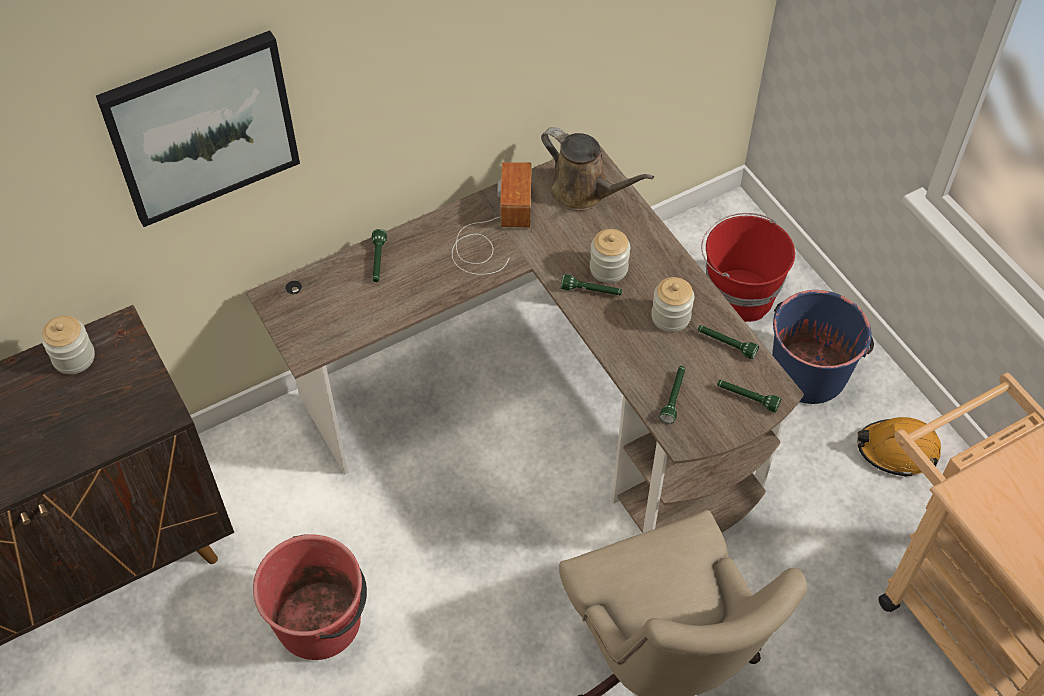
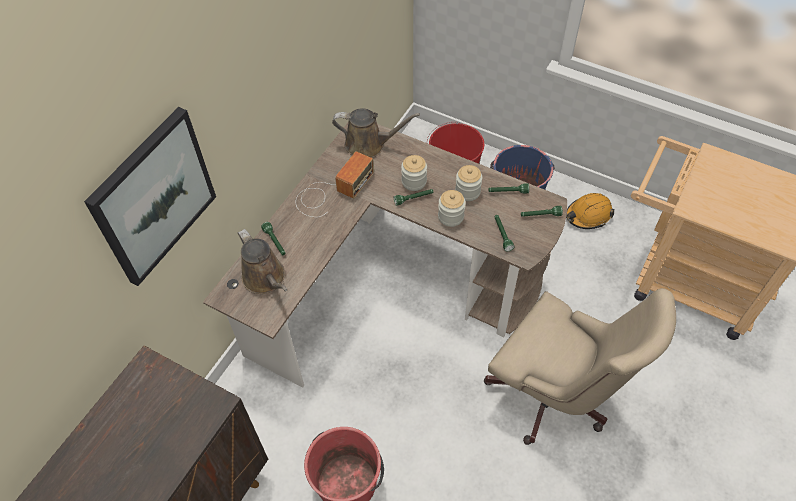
camera: 30 degrees left, 0 degrees up
(74, 357) = (126, 400): jar -> jar (451, 217)
(335, 301) = (266, 279): none -> brown watering can
(493, 230) = (332, 191): radio -> radio turned 60 degrees clockwise

